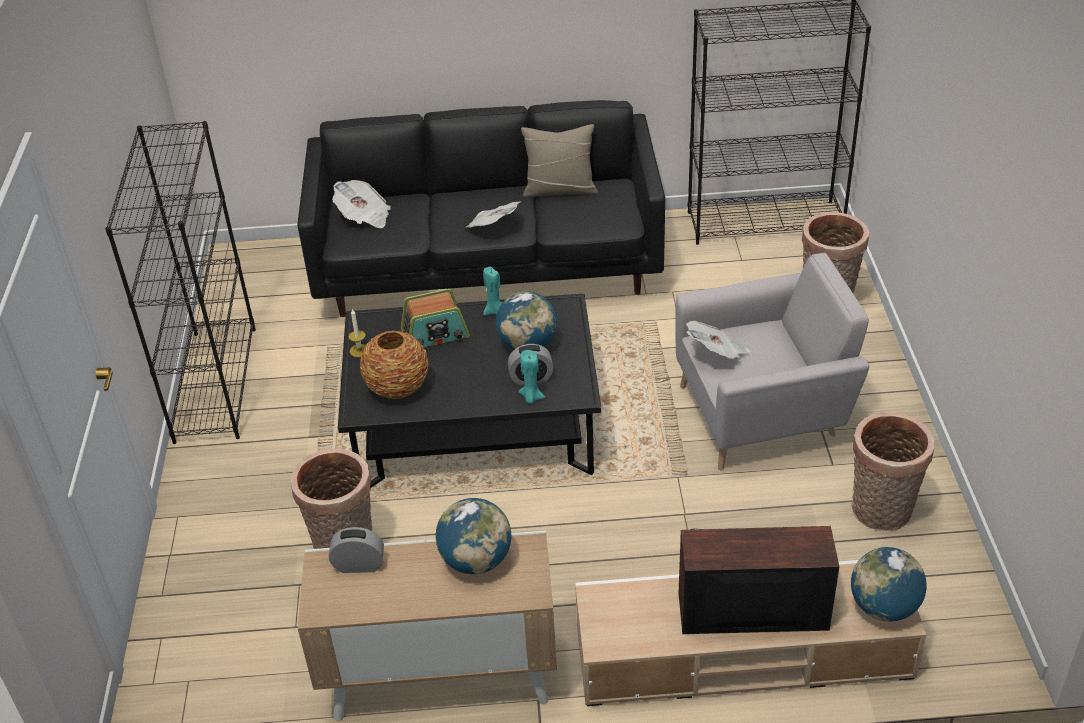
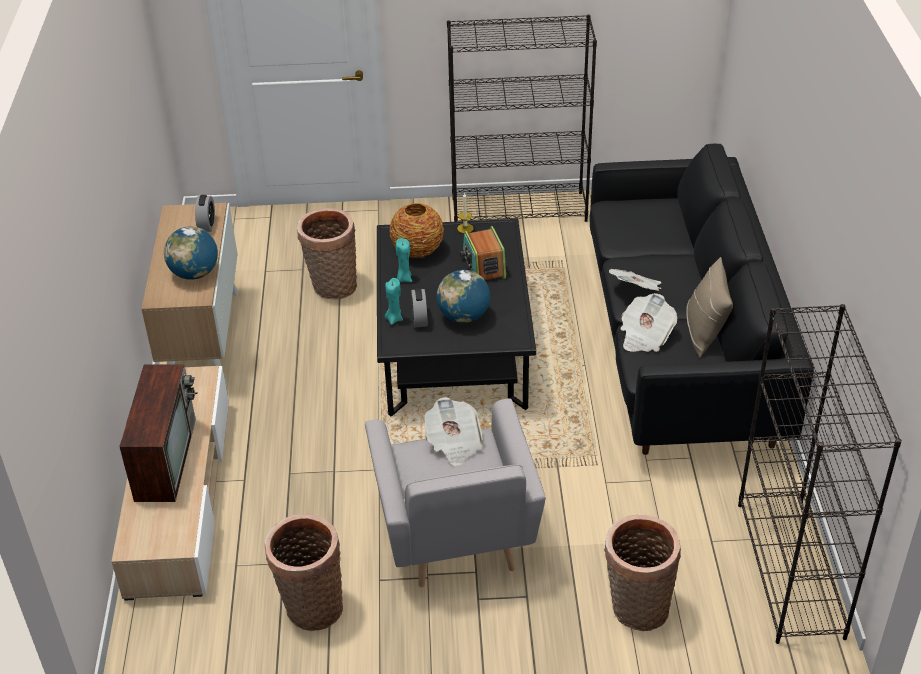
camera: 90 degrees right, 0 degrees up
(364, 217) = (650, 216): newspaper -> newspaper (645, 336)
(495, 312) = (511, 297): turquoise candle -> turquoise candle (404, 278)
(883, 607) = (146, 538): globe -> none

